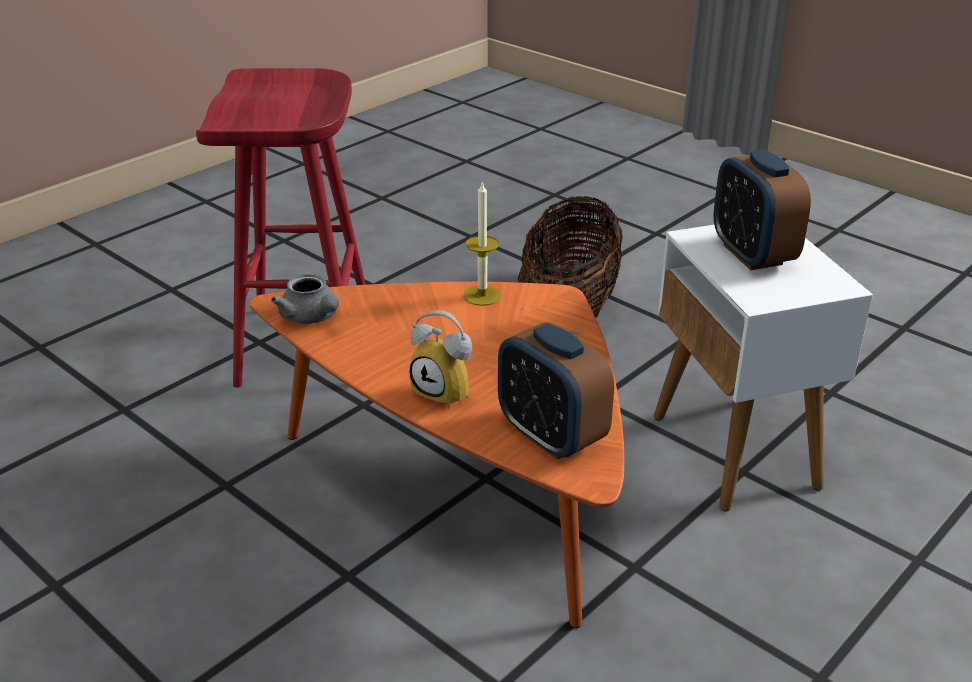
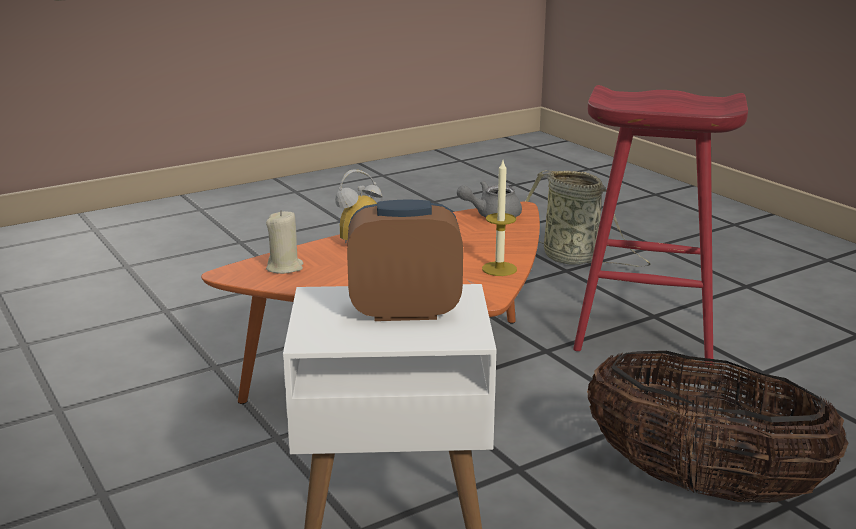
camera: 105 degrees right, 10 degrees down
(83, 406) = (573, 259): none -> basket
(551, 436) = (285, 267): alarm clock -> beige candle

